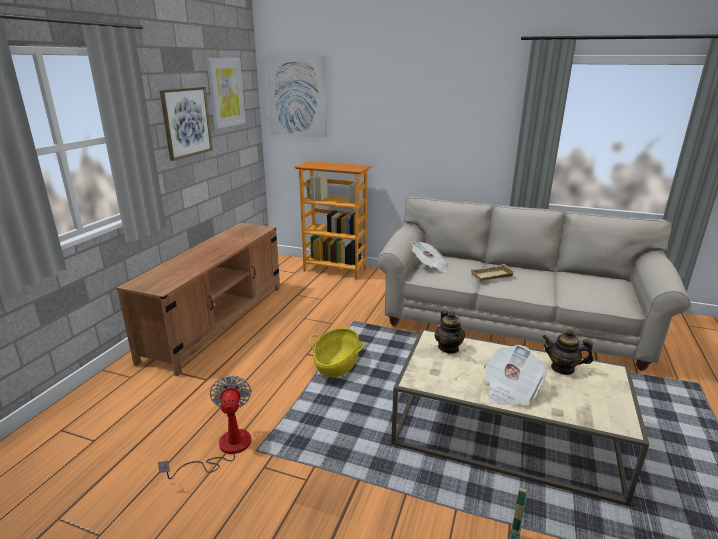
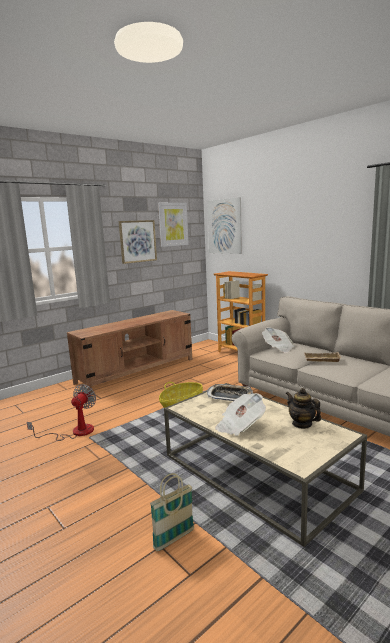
camera: 30 degrees right, 10 degrees down
(448, 348) = (229, 396): teapot -> tray

